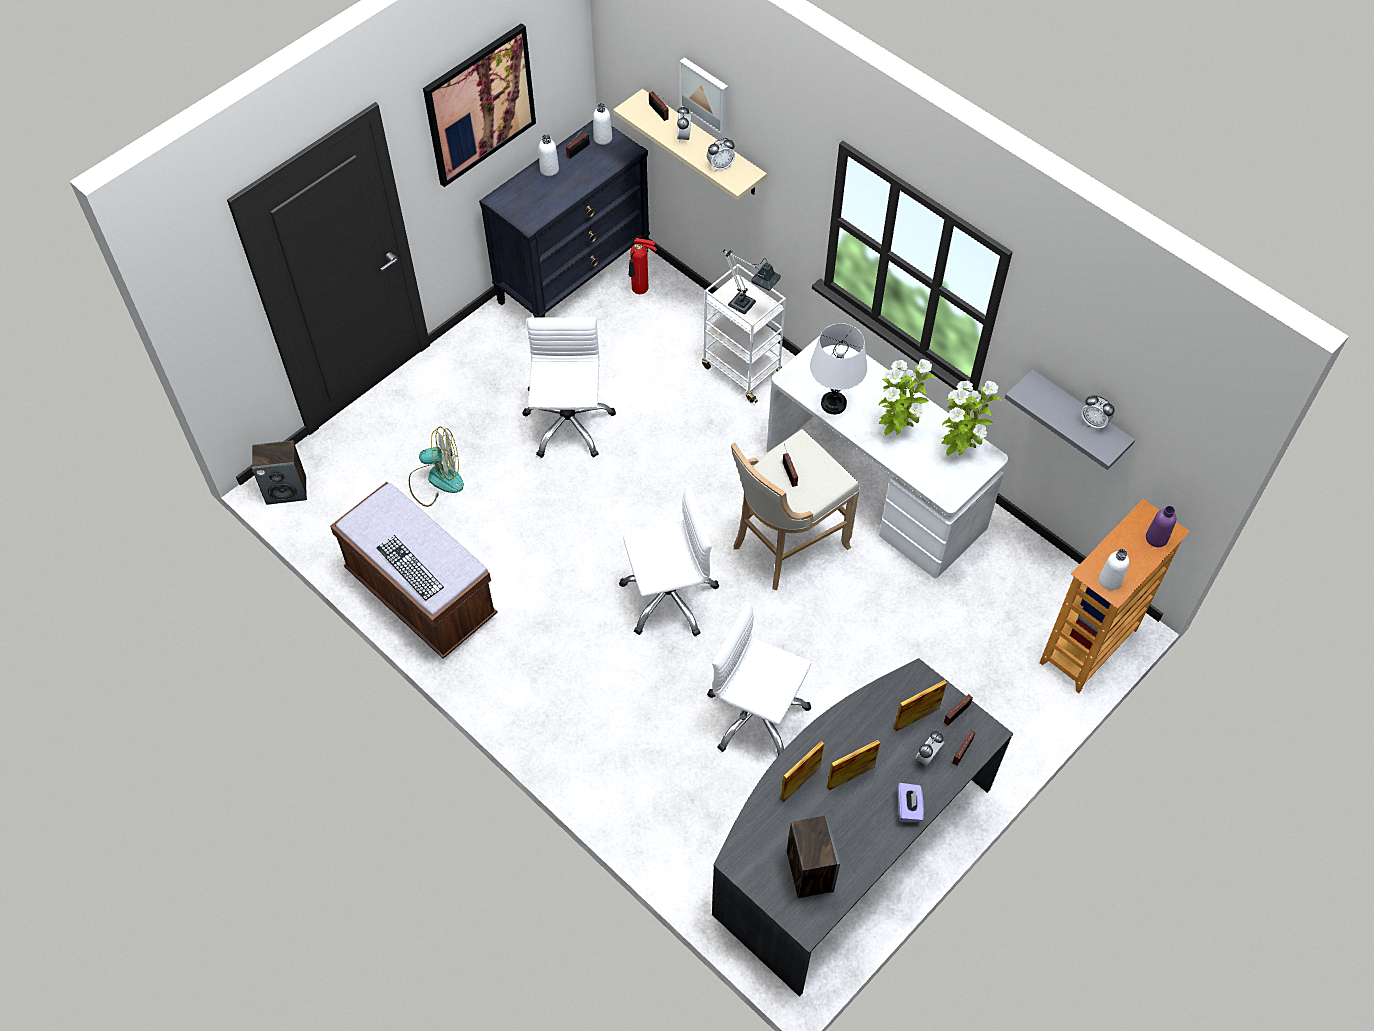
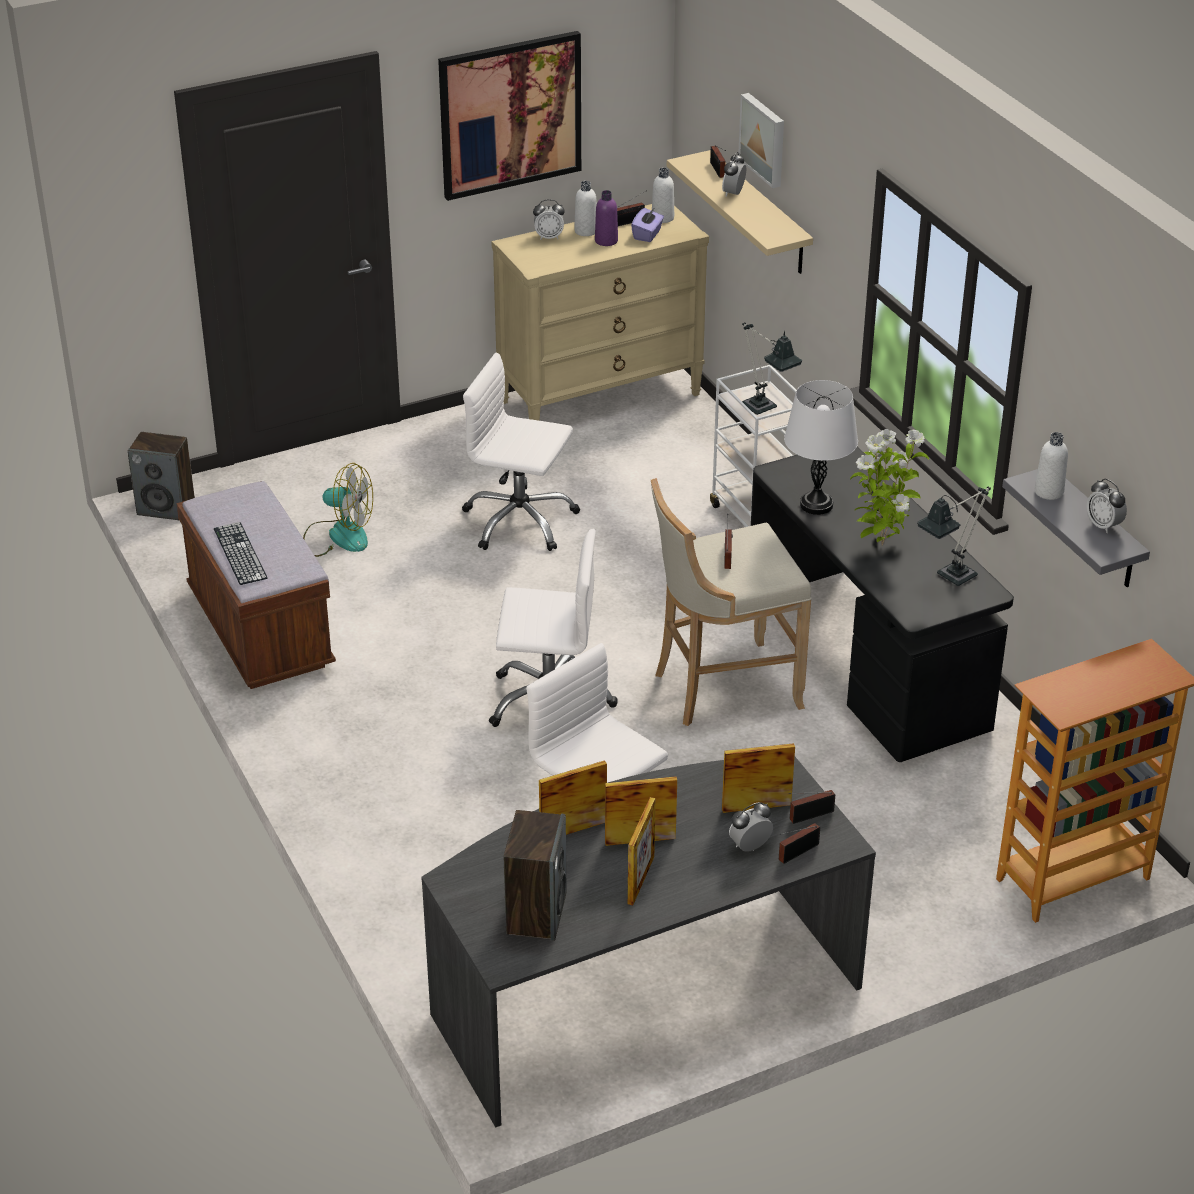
camera: 20 degrees right, 20 degrees down
(568, 424) = (519, 521): white office chair -> white office chair turned 90 degrees counterclockwise
(574, 277) = (600, 397): black dresser -> beige dresser
(640, 289) = (674, 423): fire extinguisher -> none
(720, 166) = (762, 222): alarm clock -> alarm clock (549, 237)
(867, 814) = (641, 880): none -> picture frame
(875, 488) = (867, 660): white desk -> black desk
(908, 808) = (697, 887): purple tissue box -> purple tissue box (647, 235)
(958, 451) = (950, 578): potted plant -> table lamp
(1110, 580) = (1064, 702): white bottle -> white bottle (1049, 492)
(1156, 538) = (1149, 677): purple bottle -> purple bottle (606, 241)

